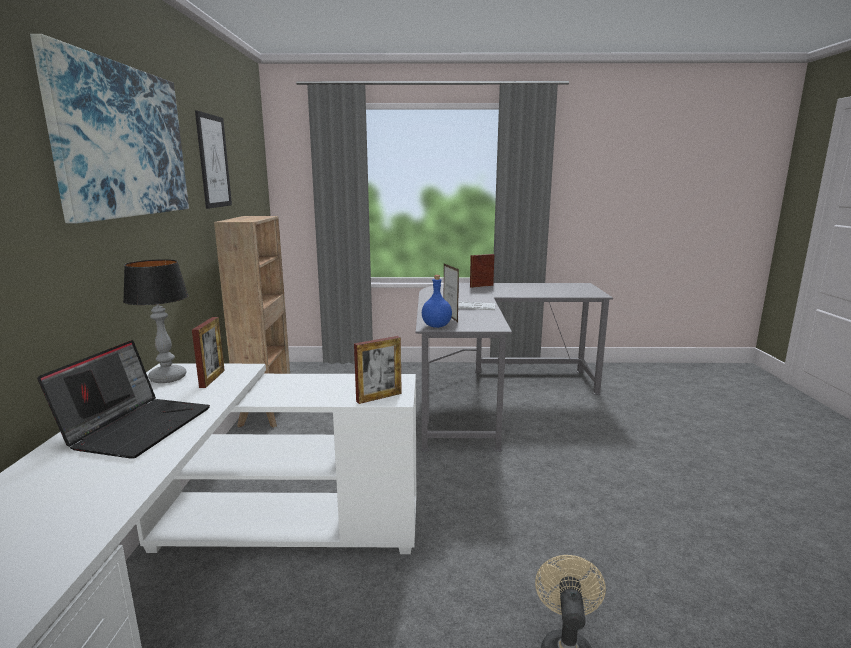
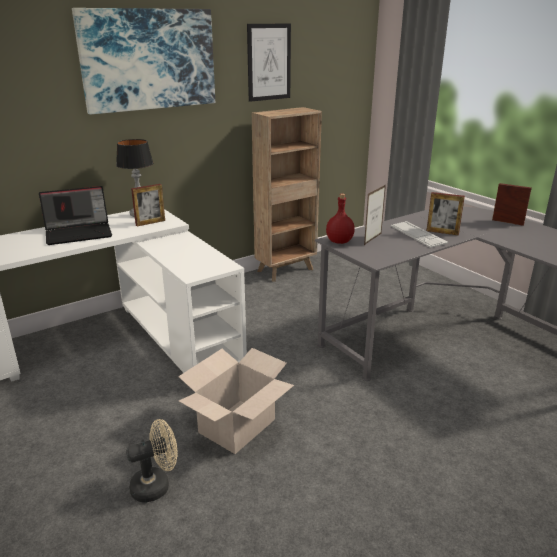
camera: 55 degrees right, 10 degrees up
(379, 397) = (188, 270): picture frame -> picture frame (442, 232)
(437, 326) = (340, 241): blue bottle -> red bottle
(504, 548) = (237, 425): none -> cardboard box

